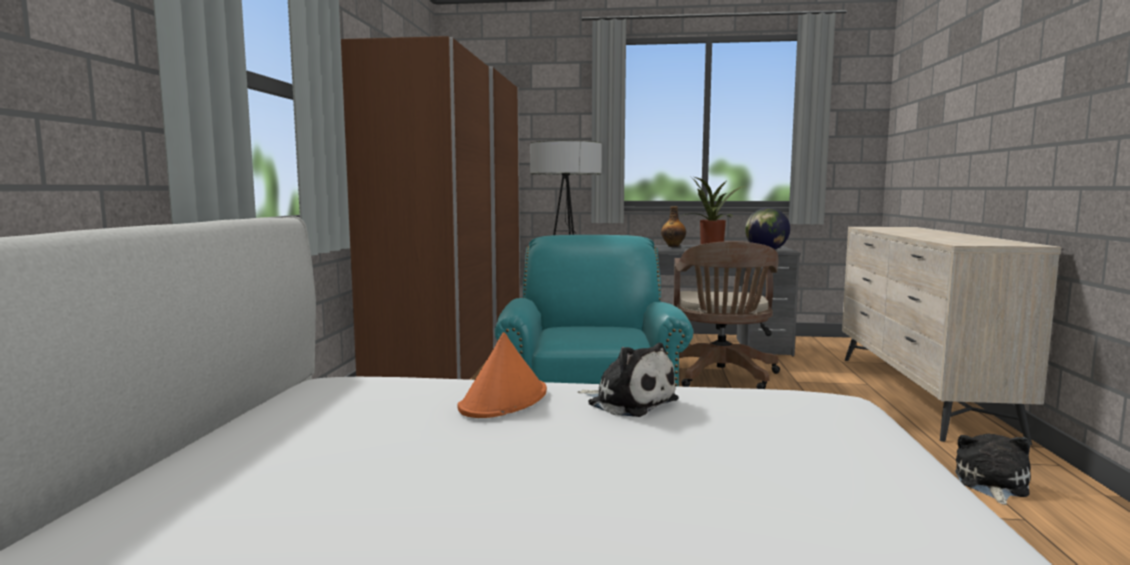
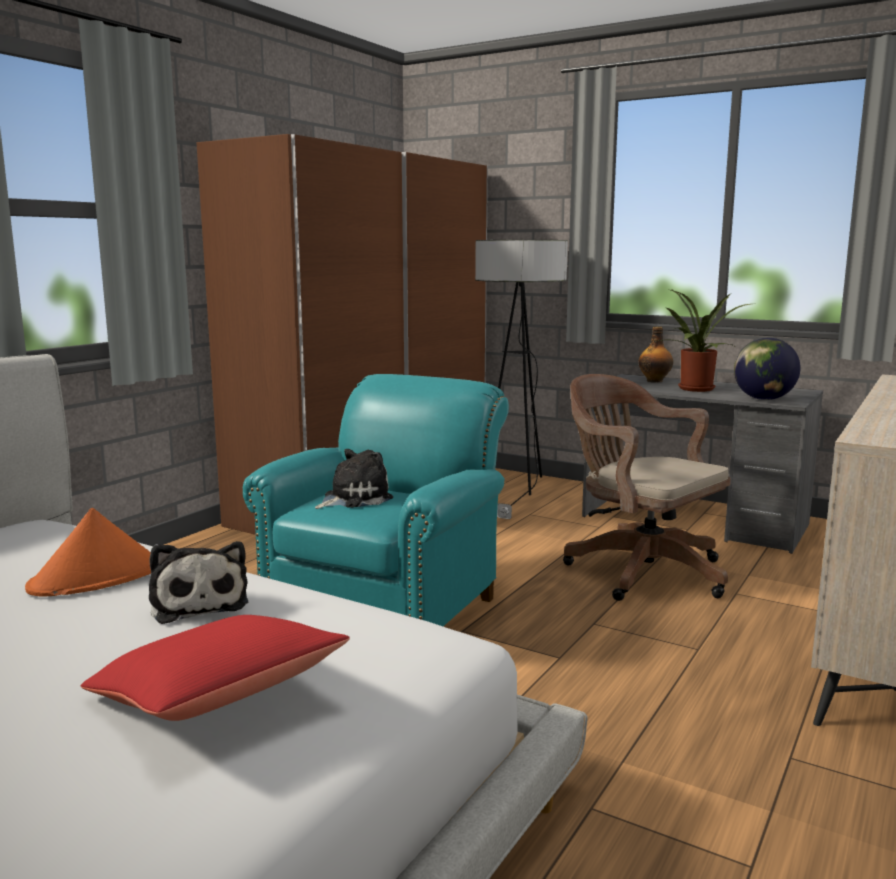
camera: 25 degrees right, 5 degrees up
(721, 377) = (639, 570): brown office chair -> brown office chair turned 105 degrees clockwise
(794, 449) = (217, 699): none -> red pillow
(991, 484) = (785, 805): plush toy -> plush toy (354, 498)

